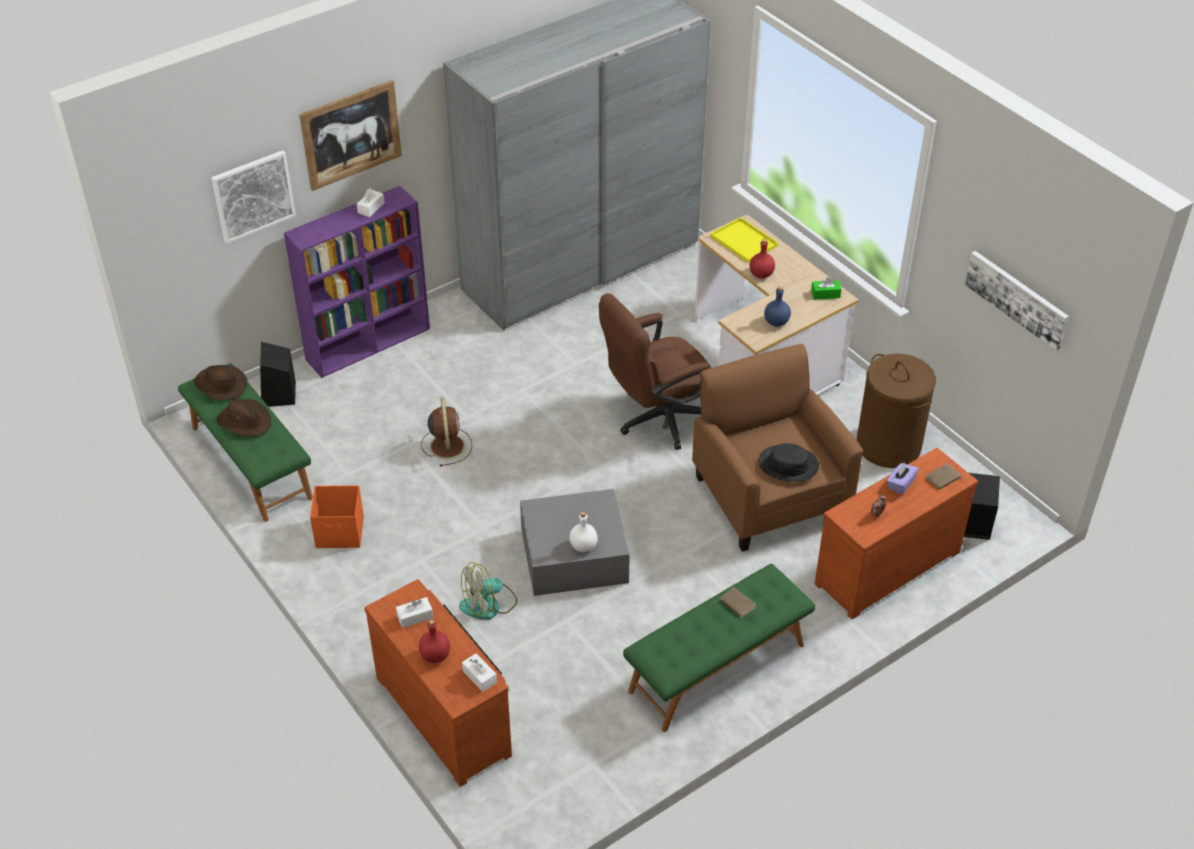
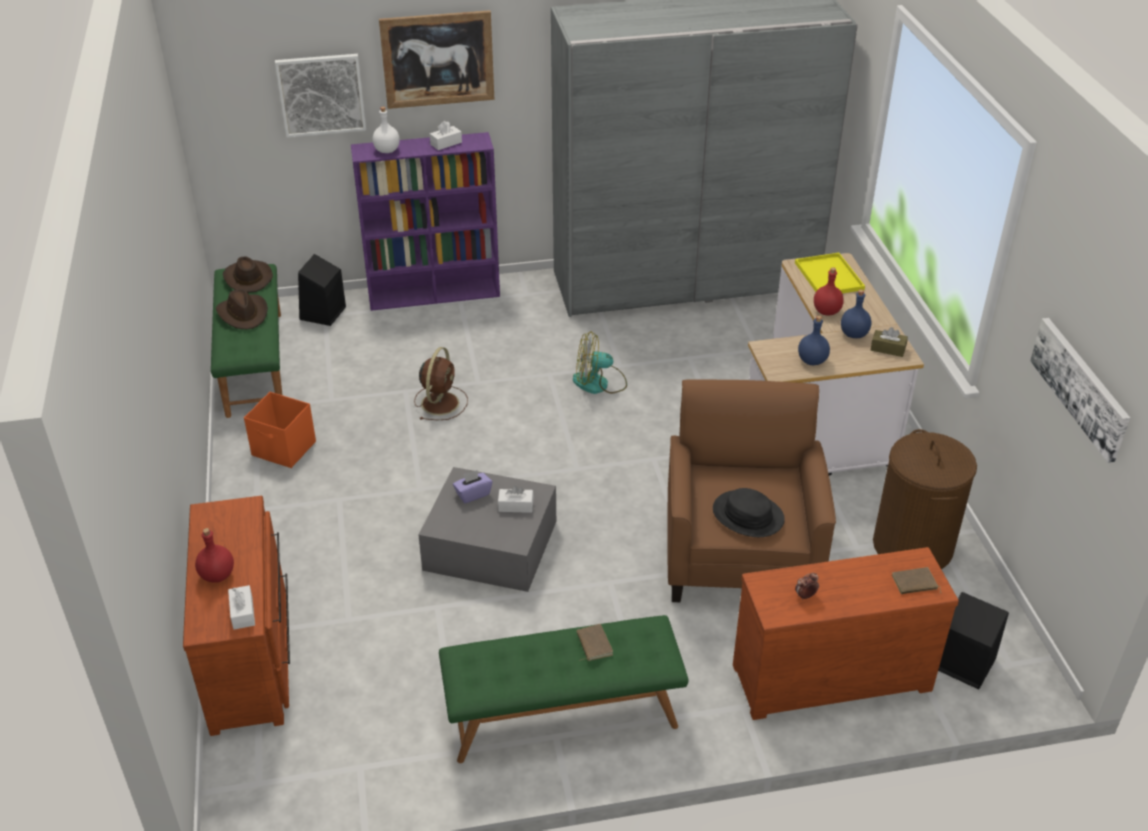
camera: 25 degrees right, 5 degrees down
(415, 617) = (229, 530): white tissue box -> white tissue box (515, 506)
(488, 605) = (371, 563): fan -> fan (599, 383)
(583, 546) = (484, 531): white bottle -> white bottle (387, 150)
(657, 419) = (667, 441): brown office chair -> none
(793, 289) = (853, 334): none -> blue bottle
(825, 294) = (888, 349): green tissue box -> brown tissue box
(900, 484) = (855, 573): purple tissue box -> purple tissue box (473, 494)

